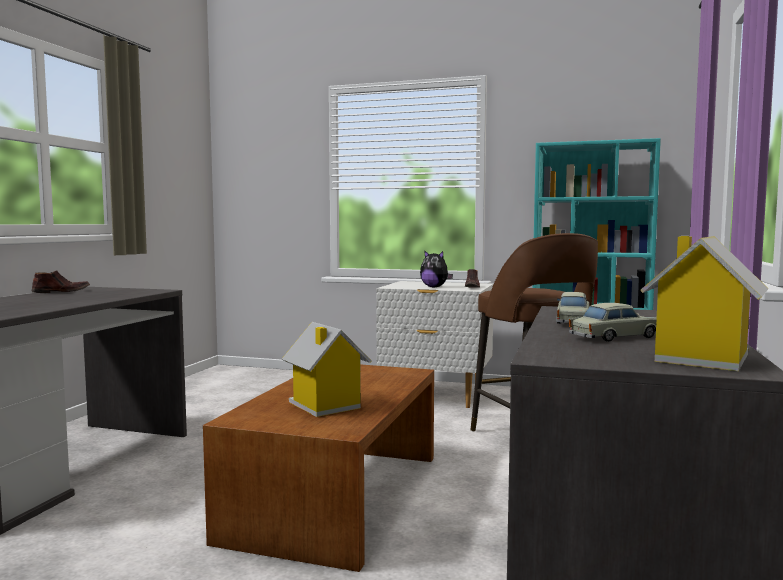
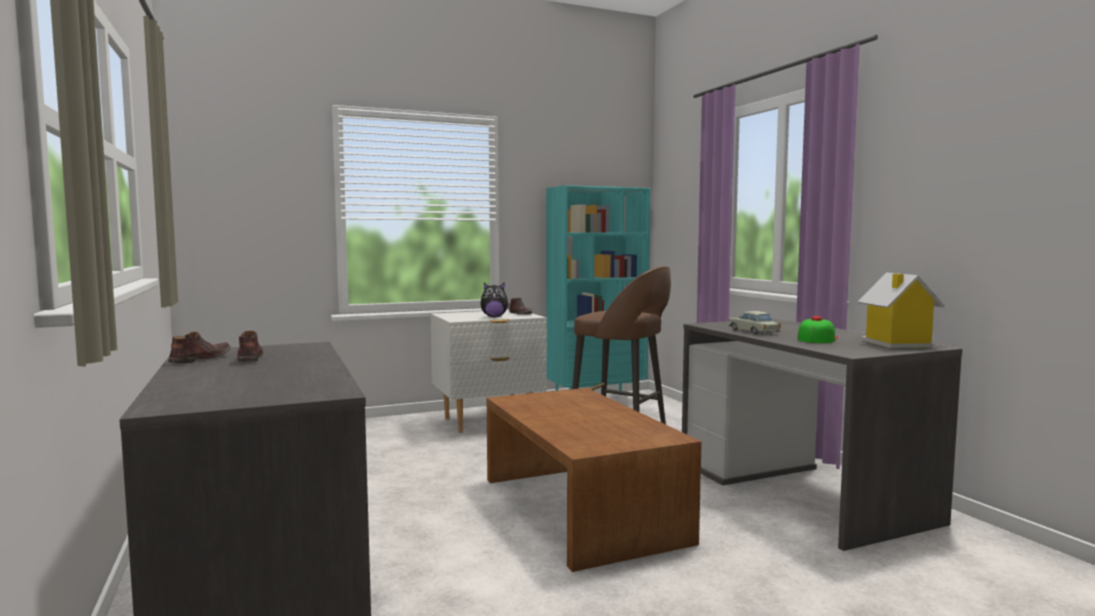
camera: 40 degrees left, 0 degrees up
(82, 294) = (249, 358): none -> brown shoe
(325, 406) = (607, 426): toy house -> none
(614, 337) = (817, 338): beige toy car -> cap

